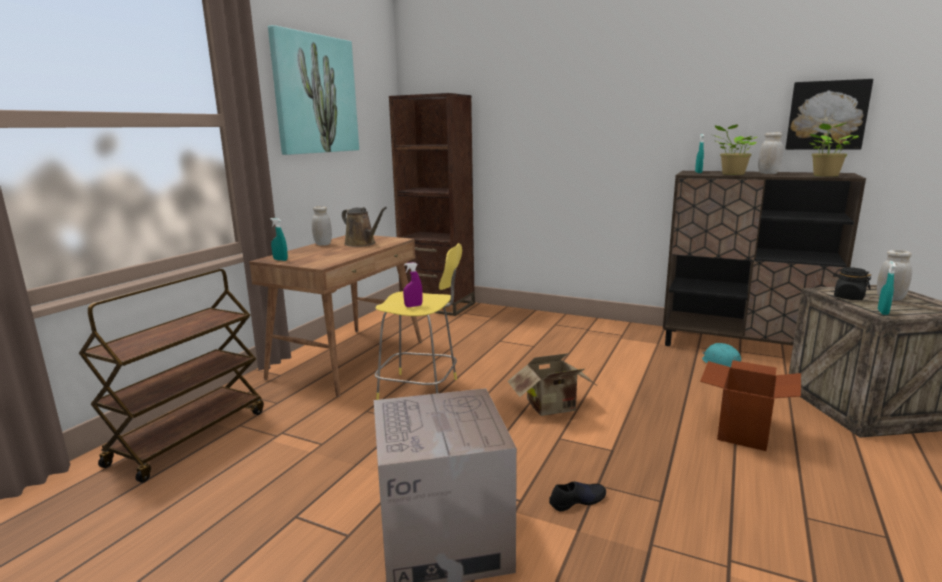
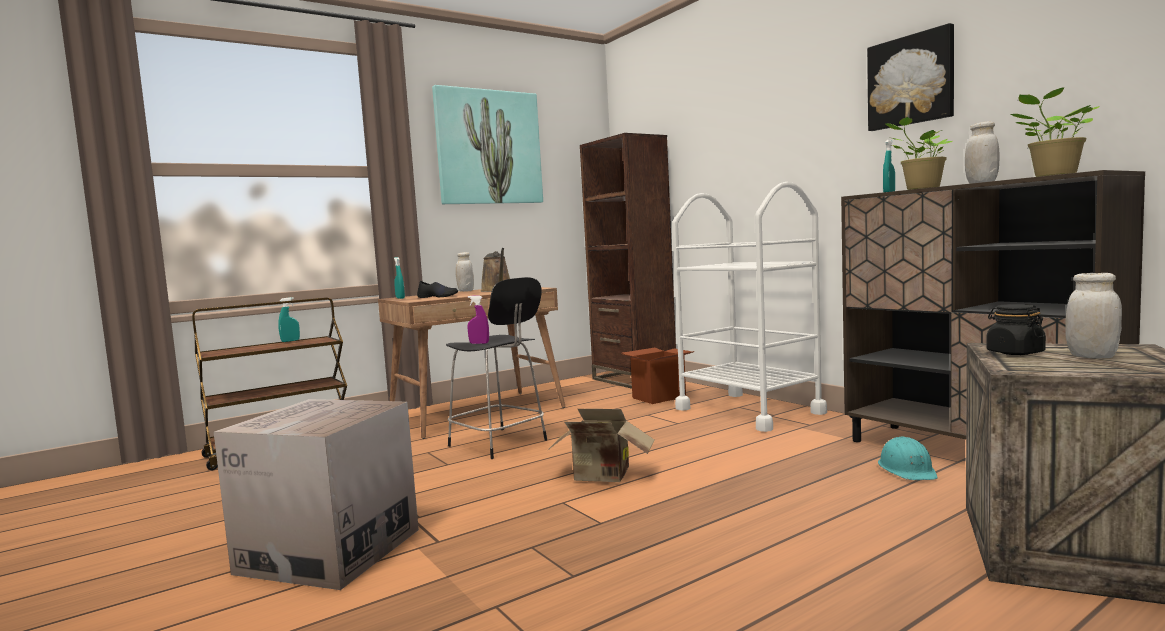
camera: 30 degrees right, 10 degrees down
(421, 390) = (500, 444): yellow stool -> black stool
(567, 327) = (748, 411): none -> white cart
(577, 500) = (488, 554): black shoe -> black shoe (438, 297)
(743, 432) = (801, 539): cardboard box -> cardboard box (659, 397)
(826, 115) = (1089, 88): picture -> picture (911, 80)
(882, 312) = (1021, 367): turquoise spray bottle -> turquoise spray bottle (290, 341)

